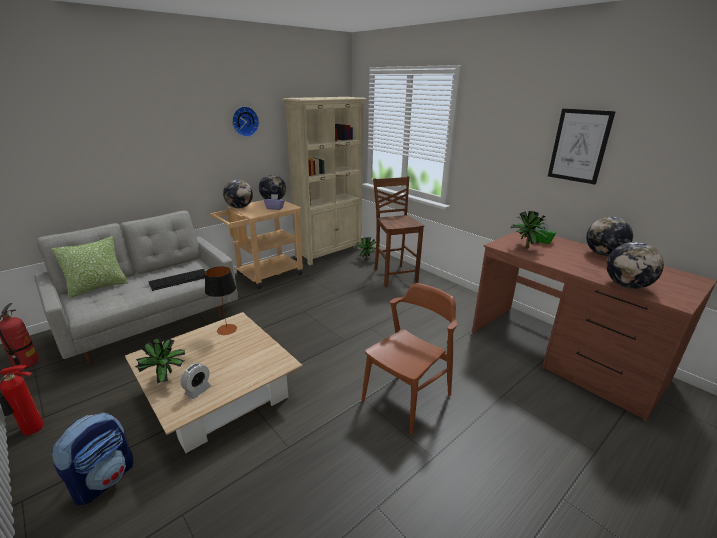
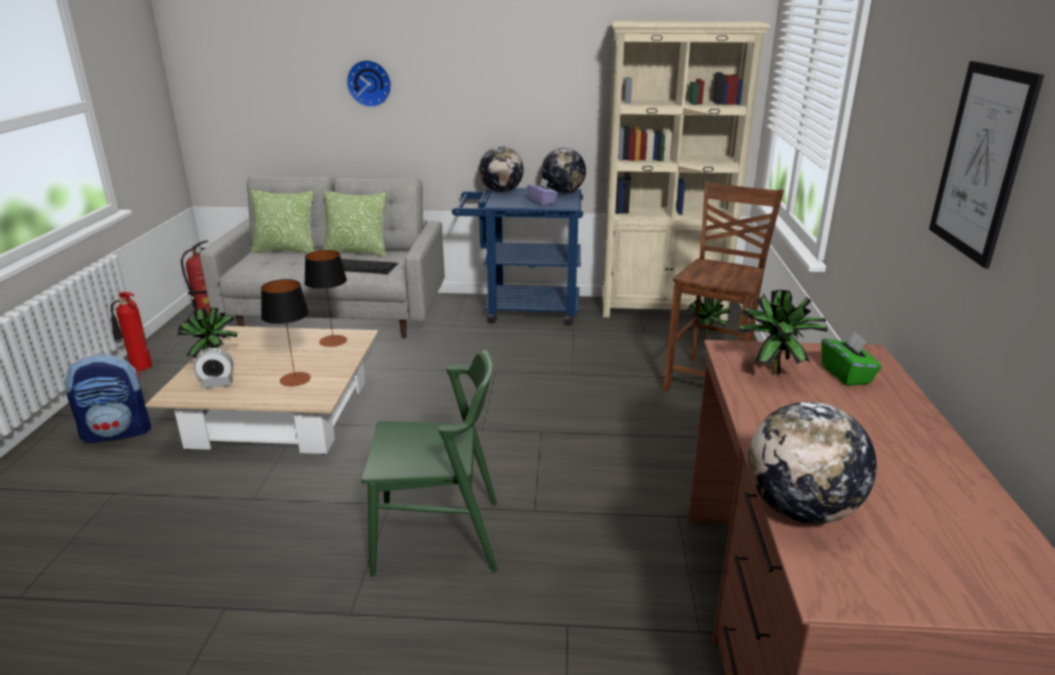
camera: 45 degrees right, 0 degrees up
(159, 271) = (357, 252): none -> pillow
(244, 121) = (539, 57): wall clock -> wall clock (369, 83)
(246, 360) = (295, 379): none -> table lamp
(264, 276) = (522, 309): beige cart -> blue cart
(407, 397) = (438, 536): brown chair -> green chair
(603, 254) = (928, 450): globe -> none

